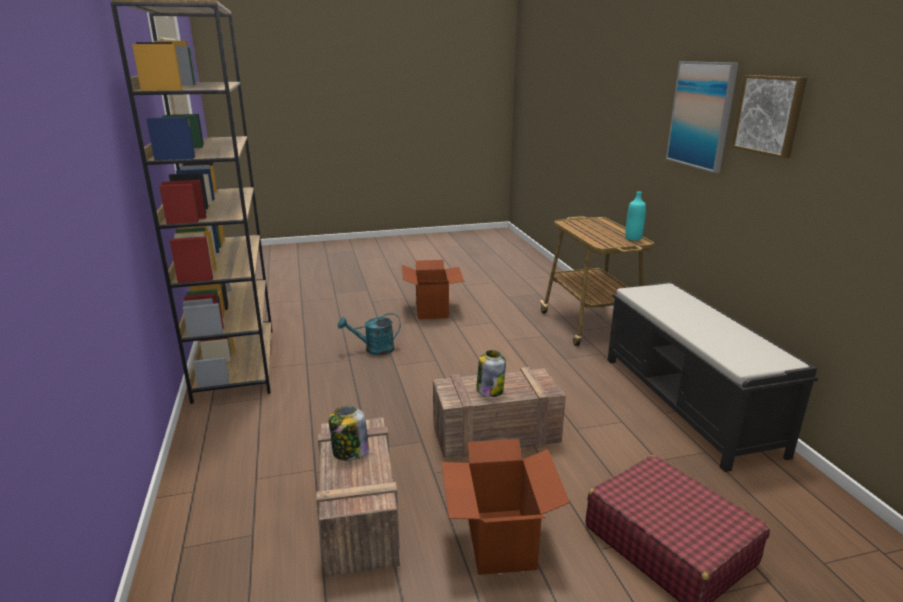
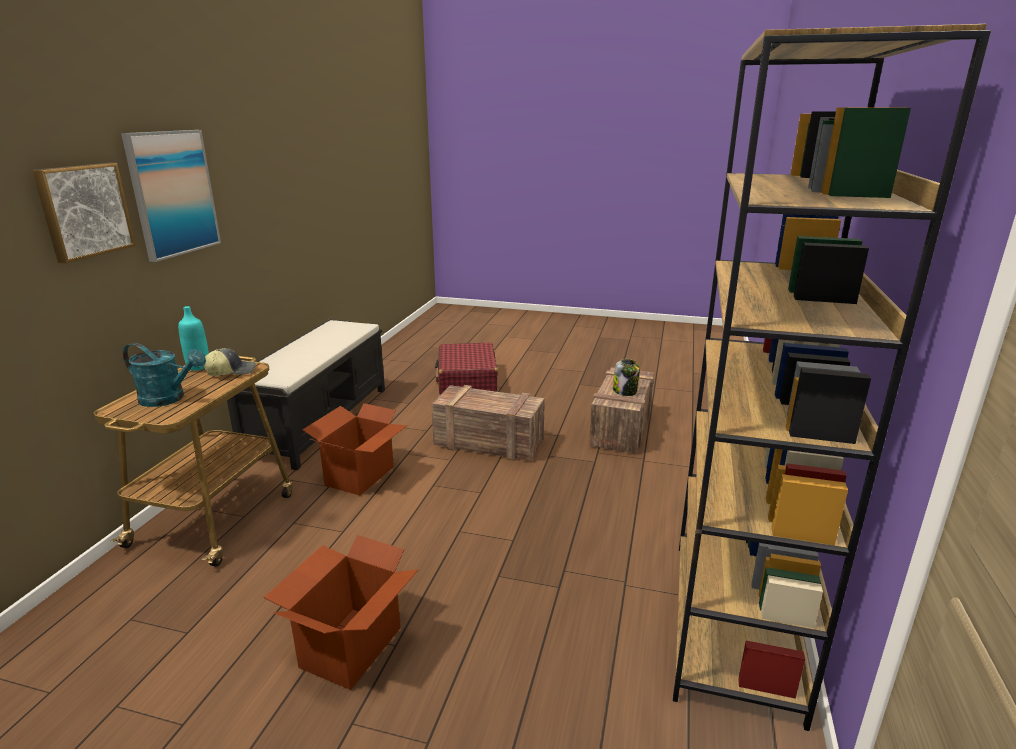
camera: 150 degrees left, 0 degrees up
(374, 349) = (520, 578): turquoise watering can -> turquoise watering can (169, 399)
(490, 390) = (497, 400): jar -> none
(499, 541) = (548, 400): cardboard box -> cardboard box (361, 476)
(605, 240) = (231, 371): none -> cap
(770, 115) = (239, 173): picture -> picture (84, 211)

